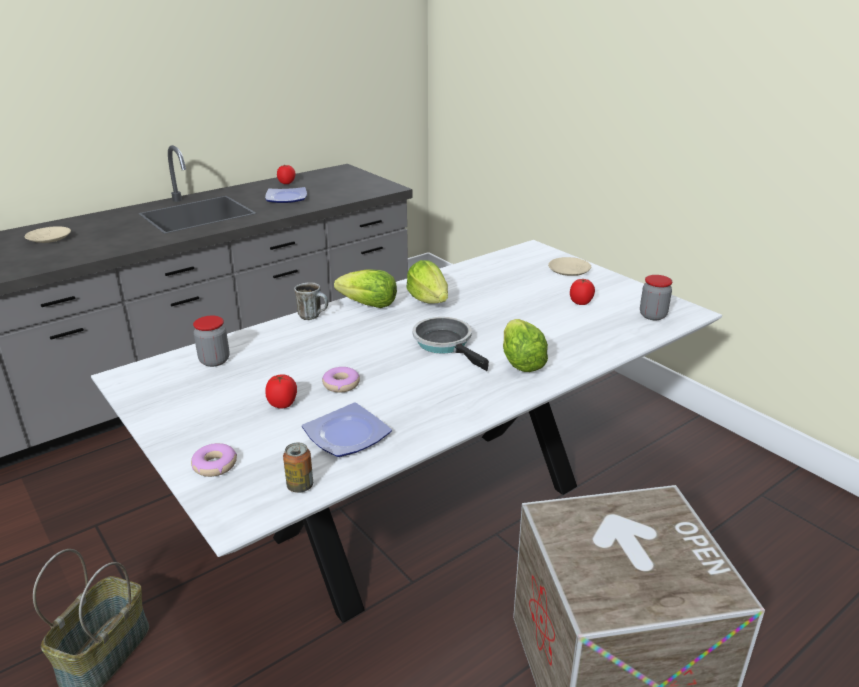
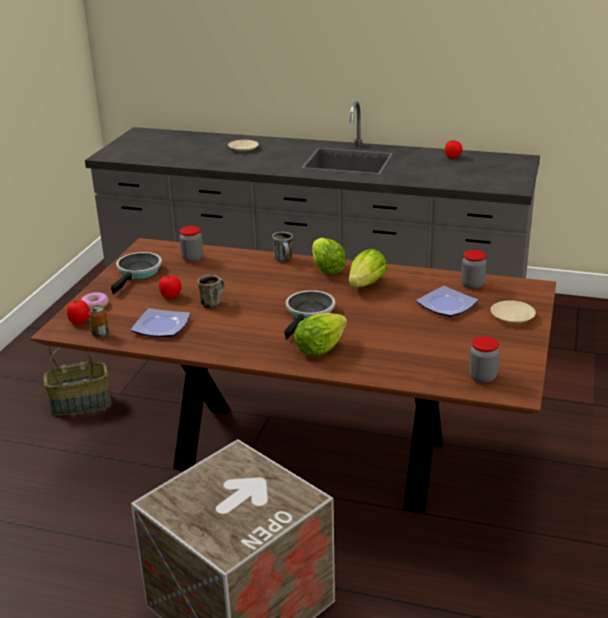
camera: 55 degrees right, 0 degrees up
(184, 405) = (138, 273): none -> frying pan
(285, 198) = (422, 169): plate -> plate (445, 305)
(341, 384) = (213, 303): donut -> mug
(429, 512) = (308, 455): white dining table -> brown dining table
(496, 264) = (472, 285): none -> jar
(581, 303) = (457, 340): tomato -> tomato (80, 322)

